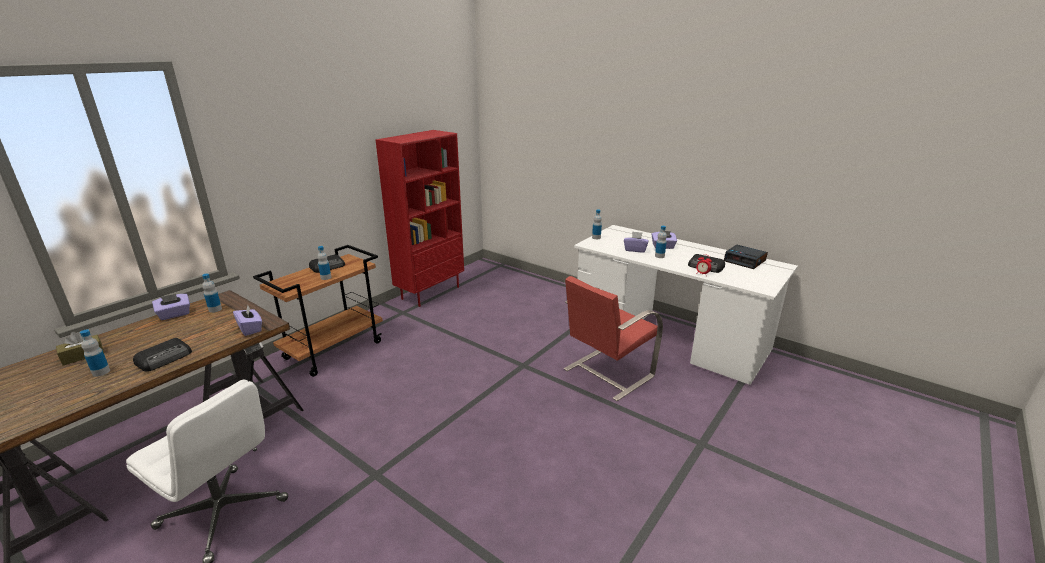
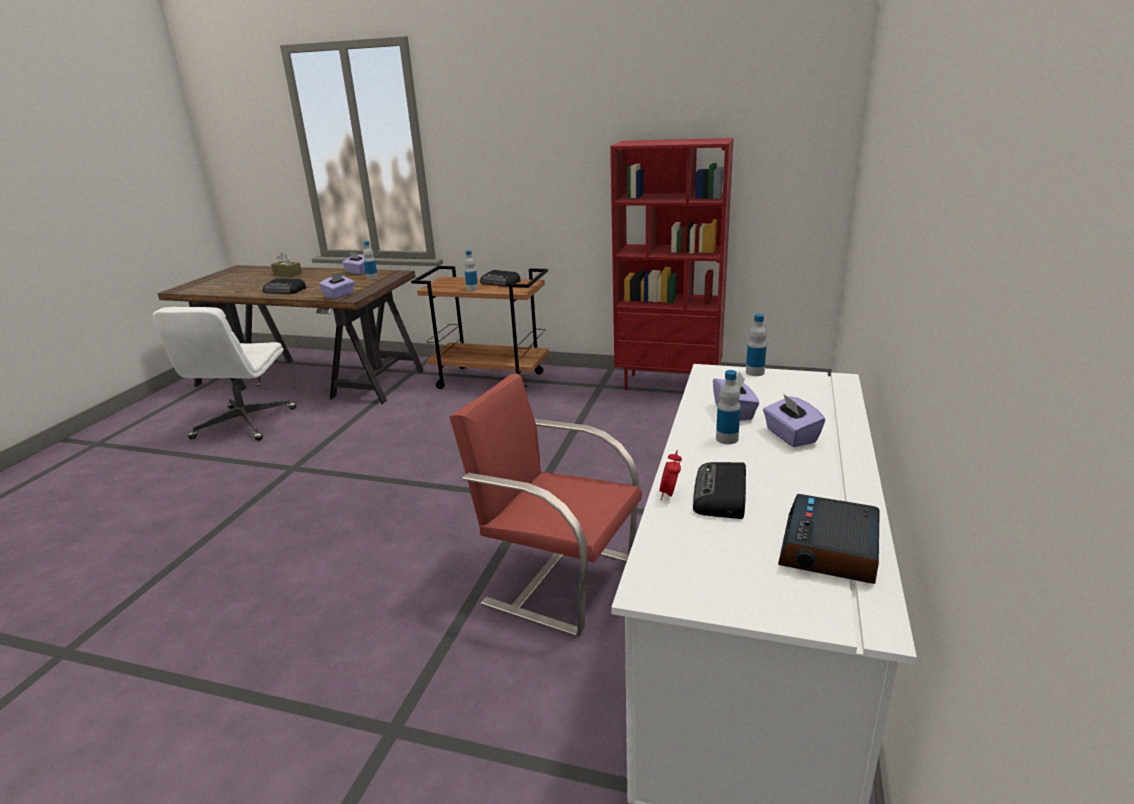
camera: 70 degrees right, 0 degrees up
(101, 372) = (264, 284): bottle -> none

